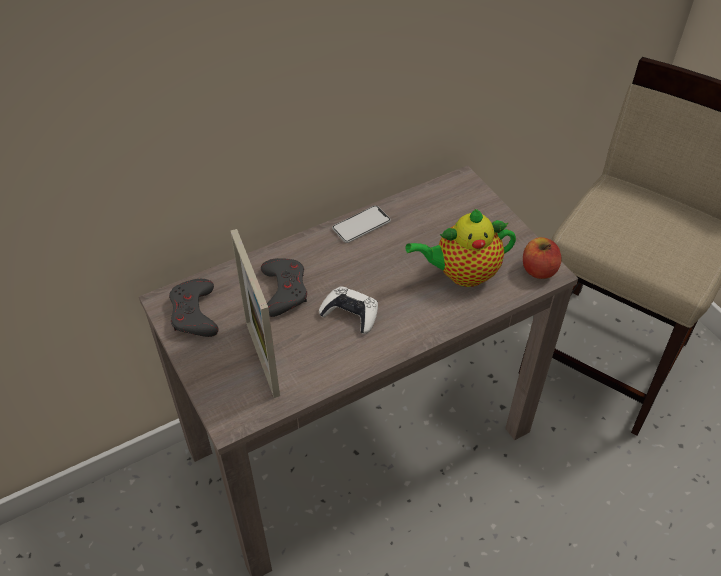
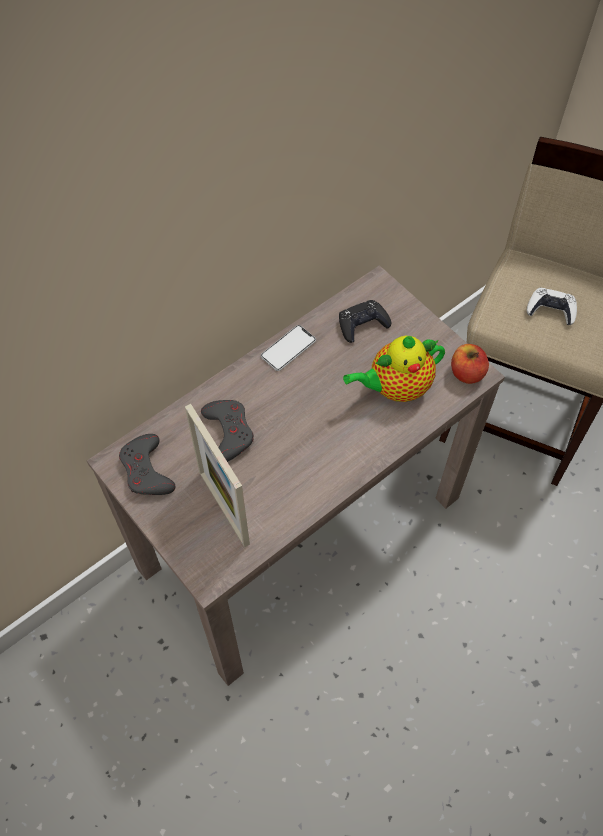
camera: 10 degrees left, 10 degrees up
(350, 313) = (298, 447): white game controller -> white game controller (551, 309)
(440, 213) = (362, 324): none -> black game controller

